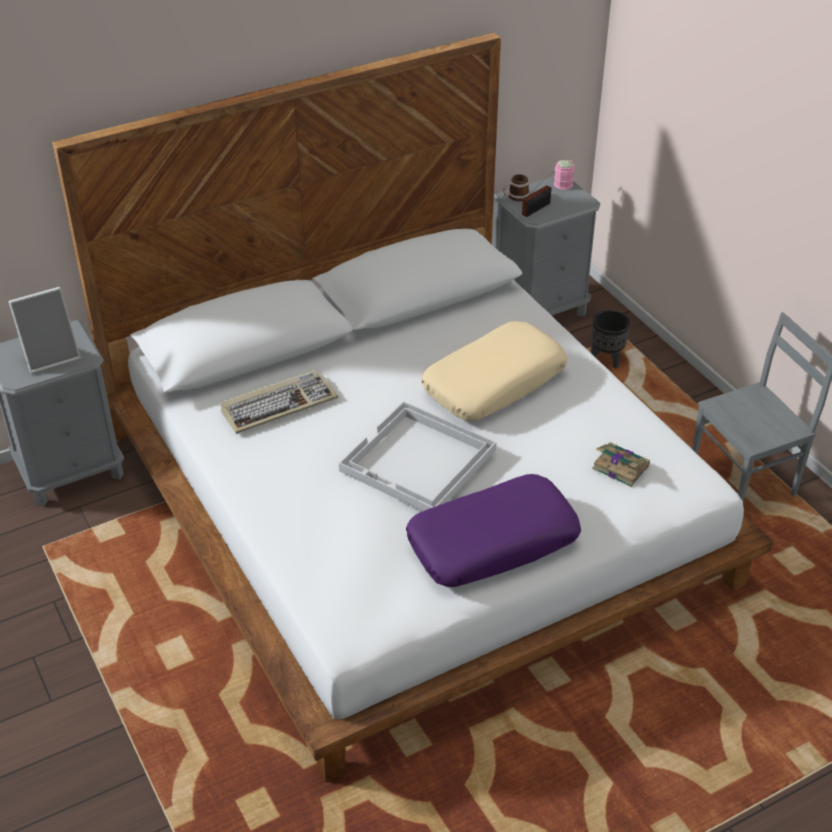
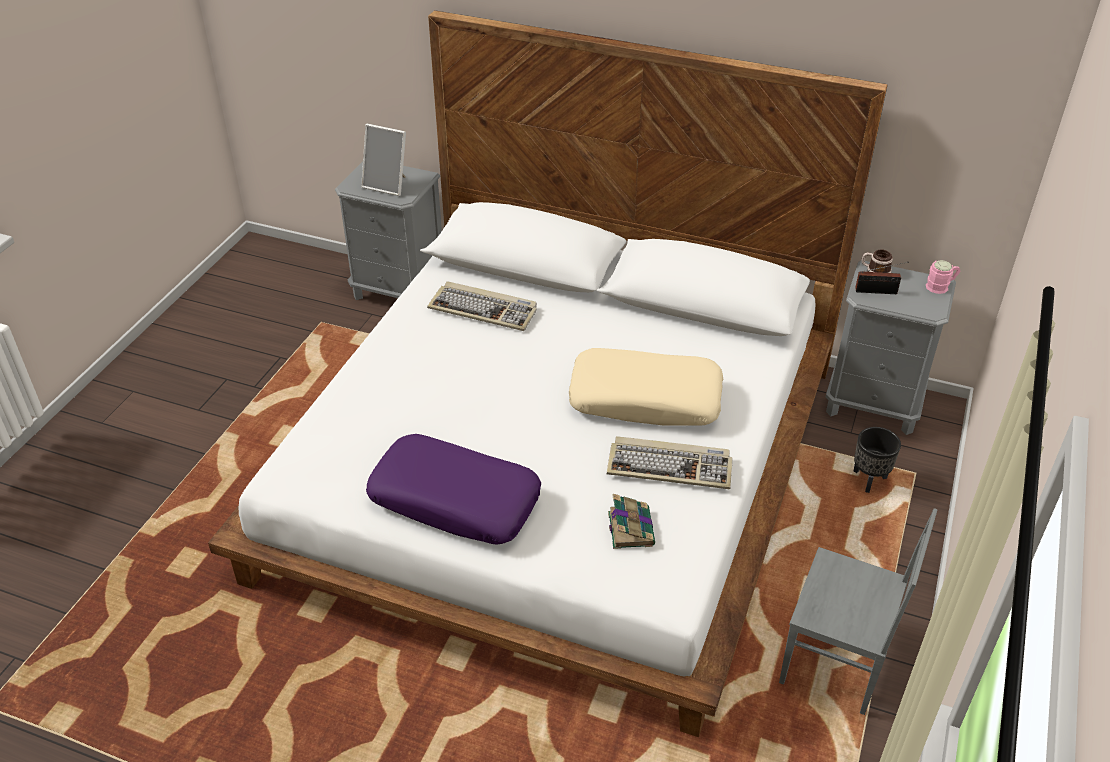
camera: 50 degrees right, 0 degrees up
(418, 461) = (499, 409): white tray -> none
(578, 412) = (670, 466): none -> keyboard

